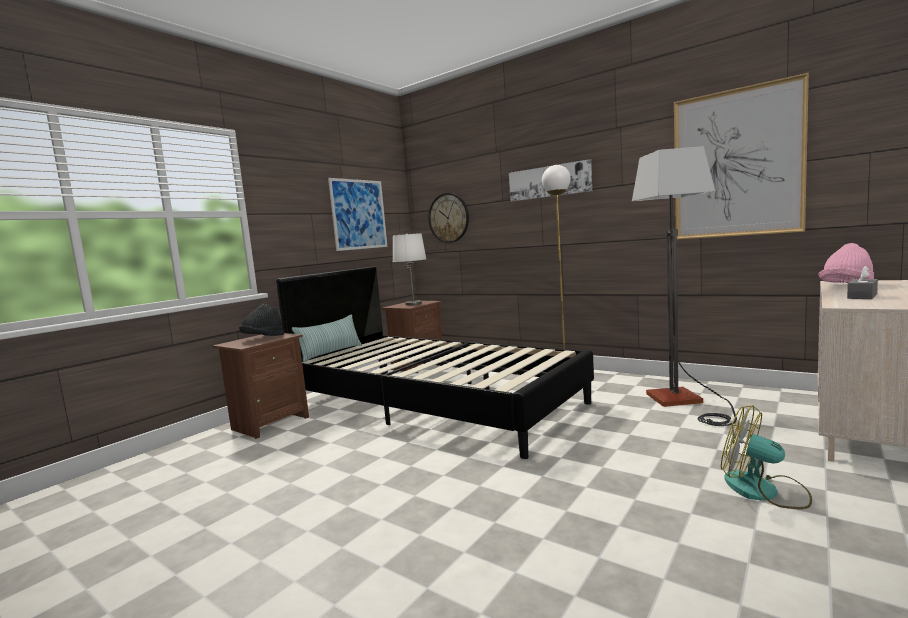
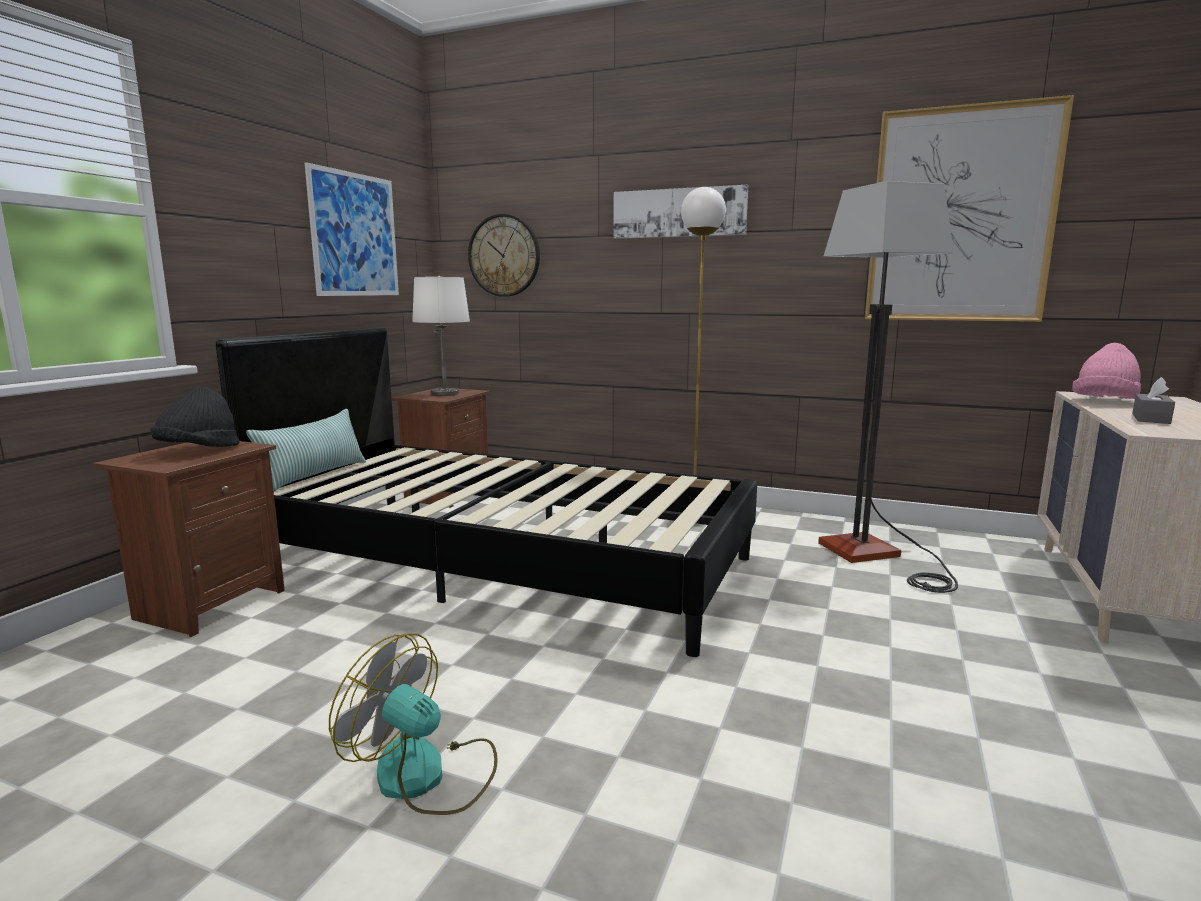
camera: 15 degrees left, 5 degrees up
(763, 491) = (1051, 694): fan -> fan (425, 776)

